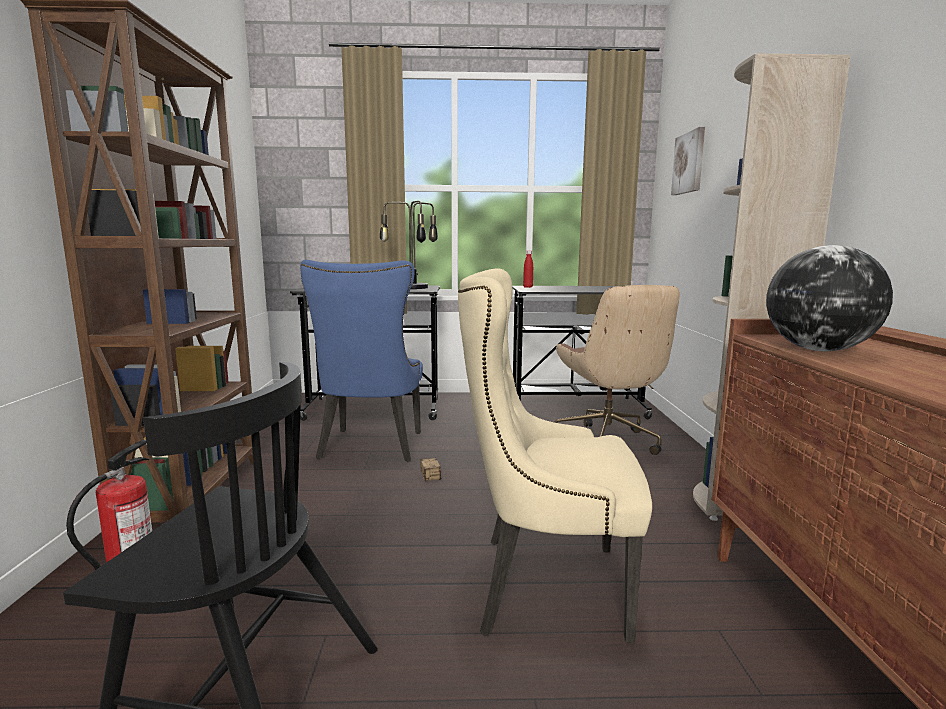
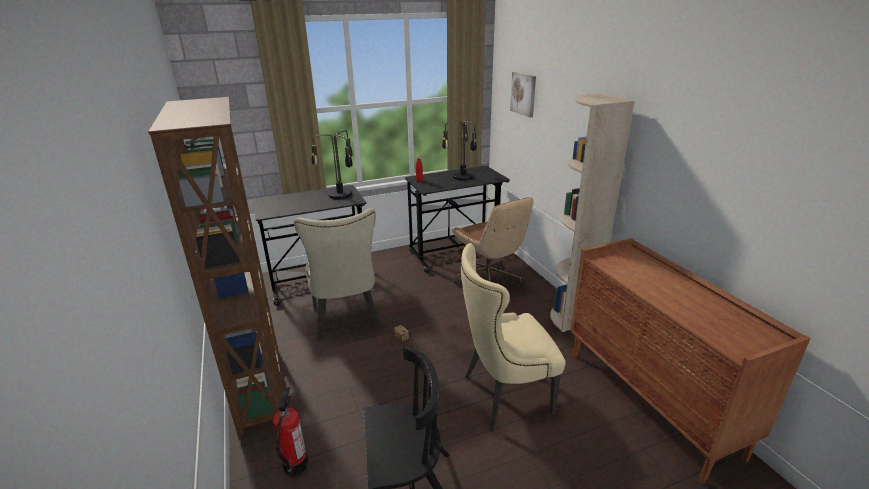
camera: 20 degrees left, 15 degrees up
(371, 446) = (346, 320): blue chair -> beige chair
(592, 288) = (462, 177): none -> table lamp
(819, 350) = (626, 274): globe -> none

